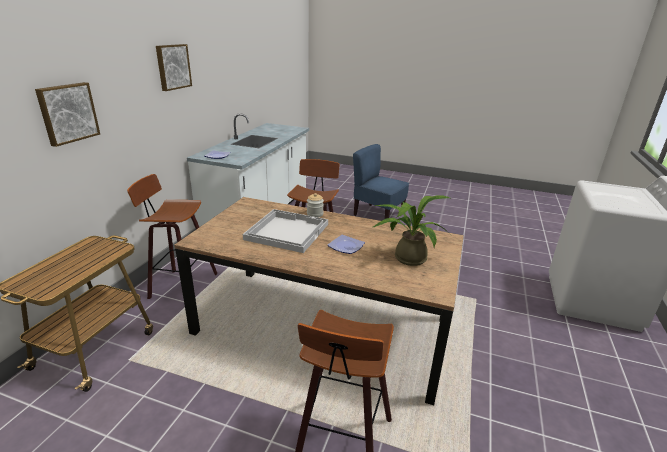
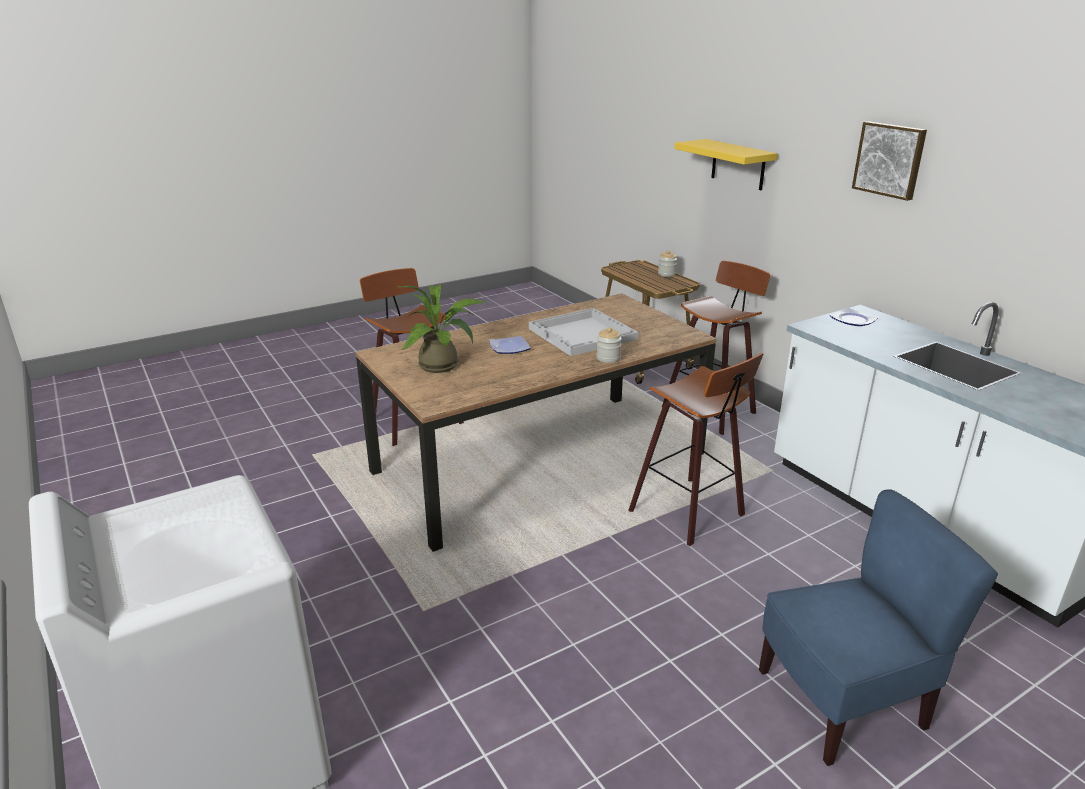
camera: 130 degrees right, 0 degrees up
(63, 256) = (666, 274): none -> jar
(67, 113) = (738, 164): picture -> yellow shelf

